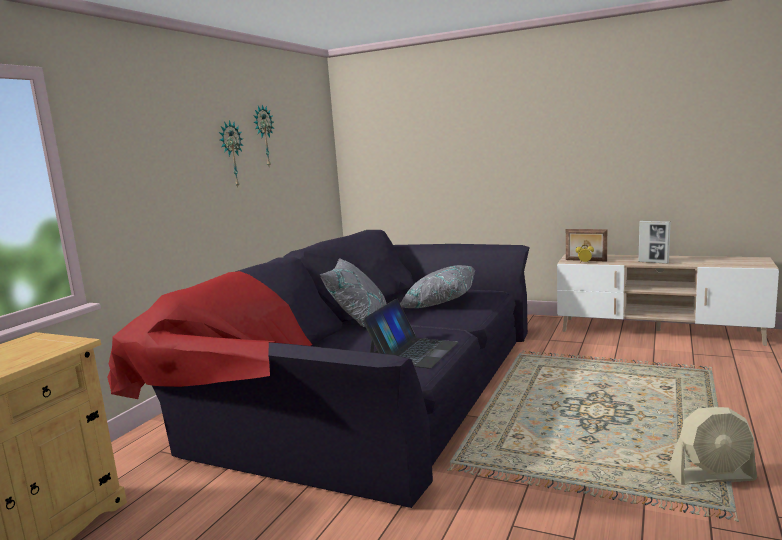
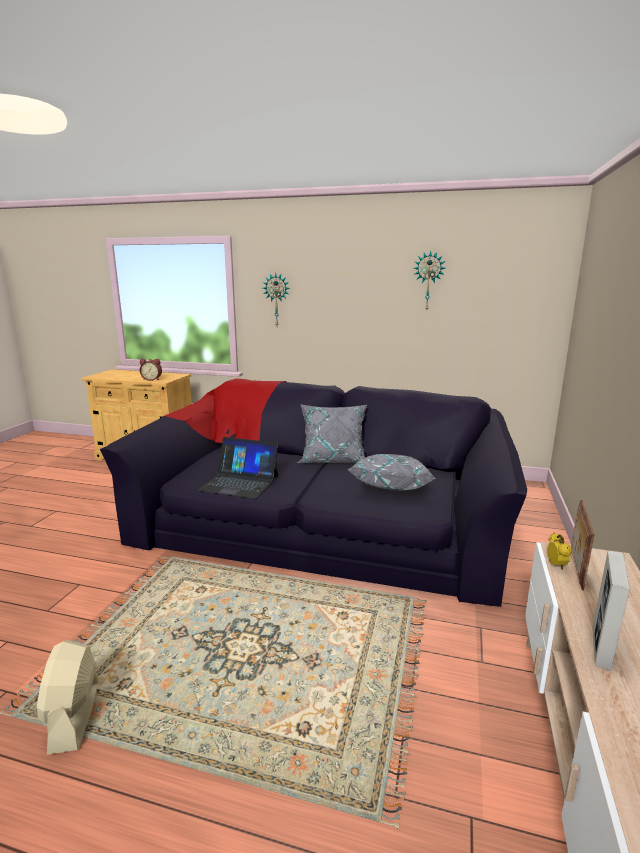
camera: 80 degrees right, 5 degrees up
(43, 352) = (152, 379): none -> alarm clock
(231, 154) = (379, 295): wall clock -> wall clock (277, 300)

